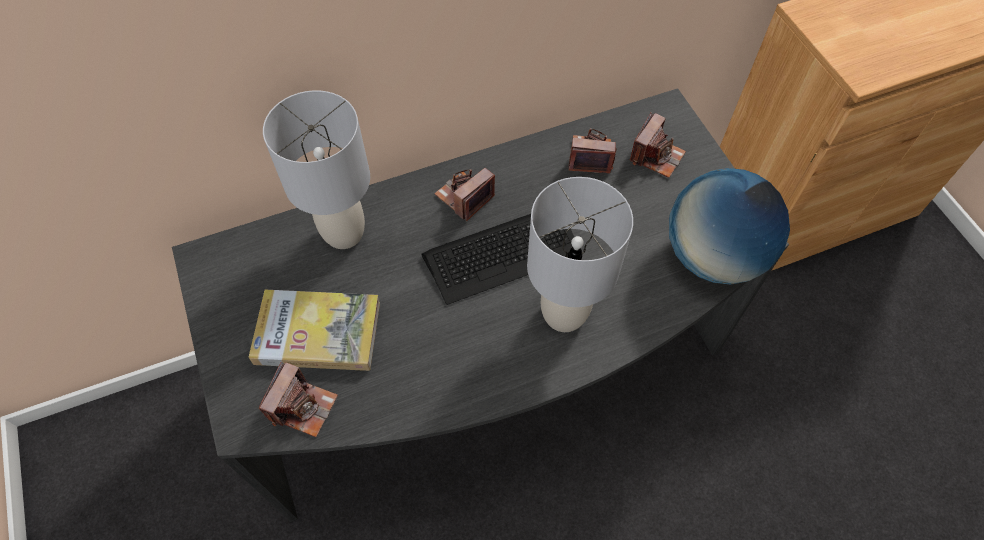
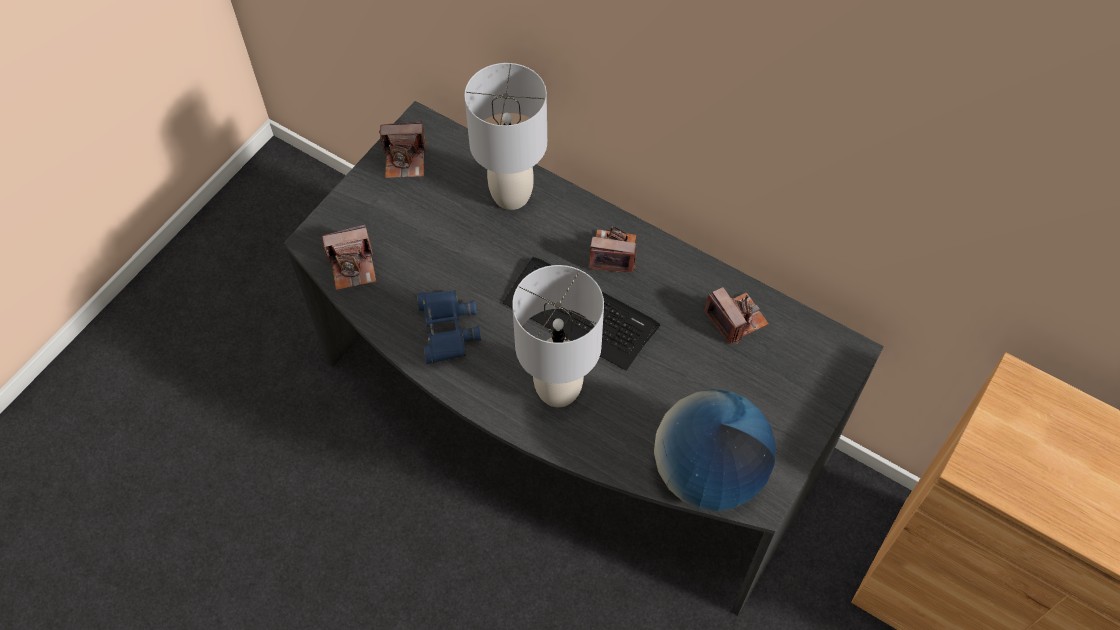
camera: 55 degrees right, 0 degrees up
(317, 332) = (415, 236): book -> none
(437, 365) = (447, 329): none -> blue binoculars
(656, 156) = (782, 371): camera -> camera (405, 160)

